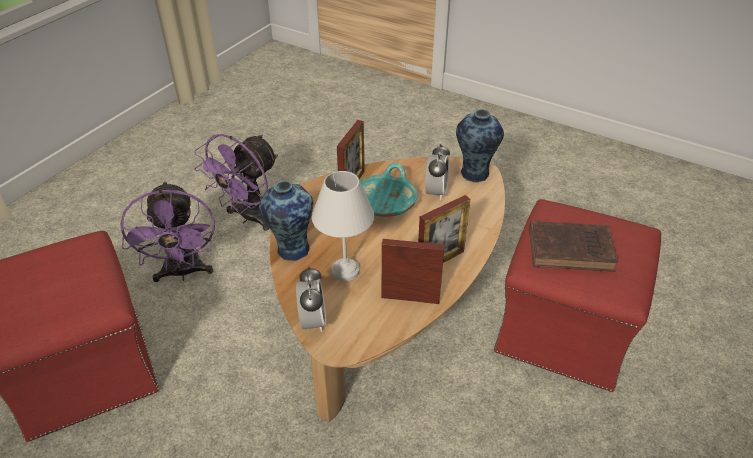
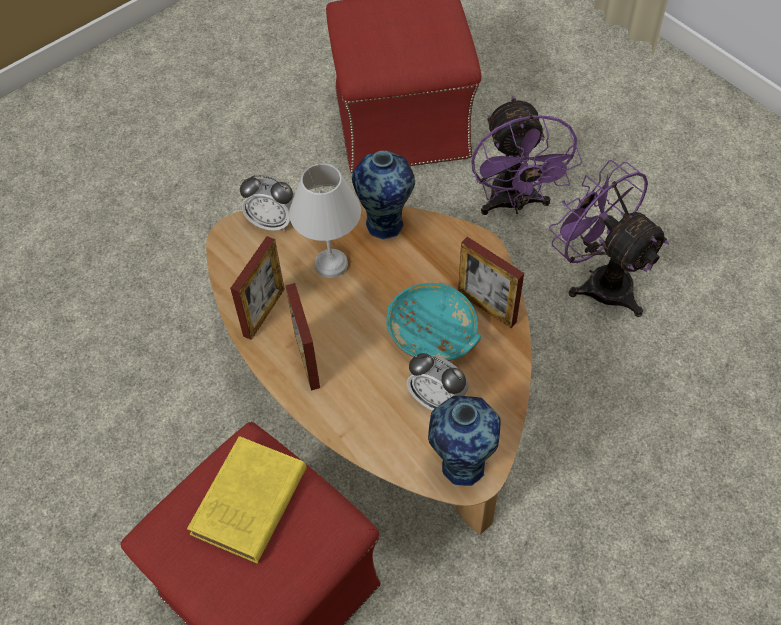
camera: 110 degrees right, 15 degrees up
(183, 273) = (514, 204): purple fan -> purple fan turned 105 degrees counterclockwise
(572, 250) = (247, 505): brown book -> yellow book

